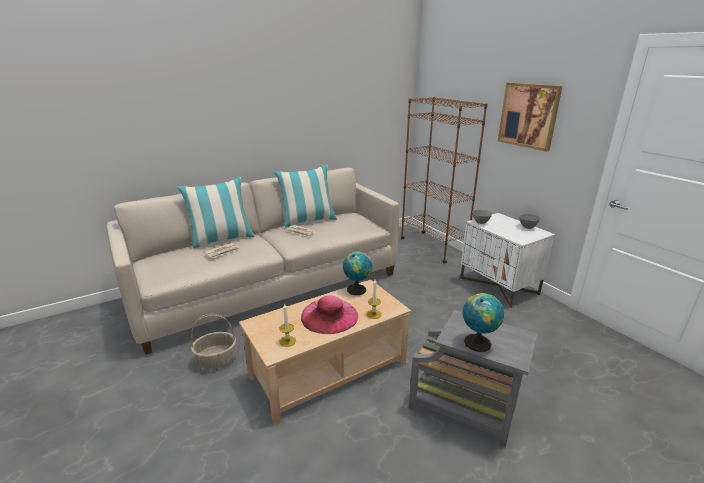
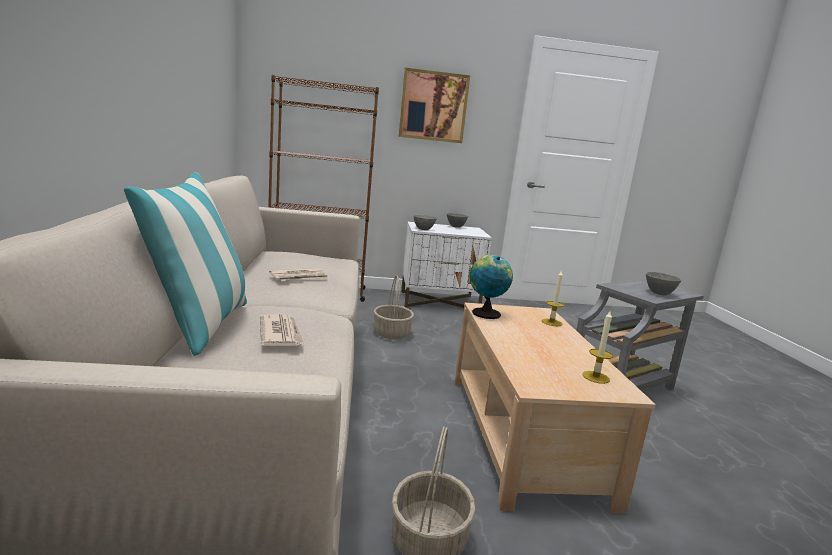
camera: 65 degrees left, 10 degrees down
(308, 221) = (252, 267): pillow -> none
(329, 316) = (542, 341): pink hat -> none
(408, 288) = (391, 333): none -> basket
(478, 342) = (658, 293): globe -> grey bowl

